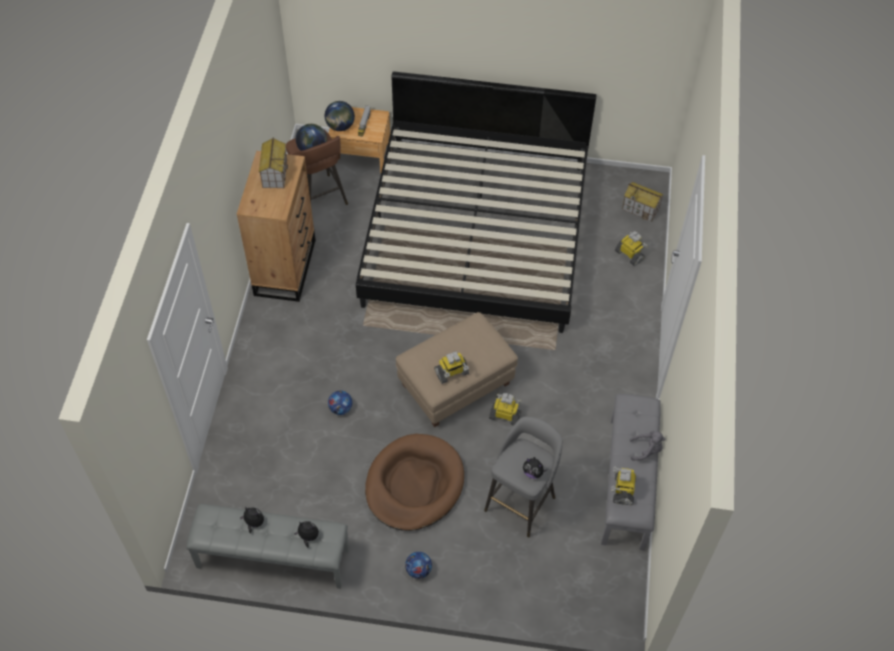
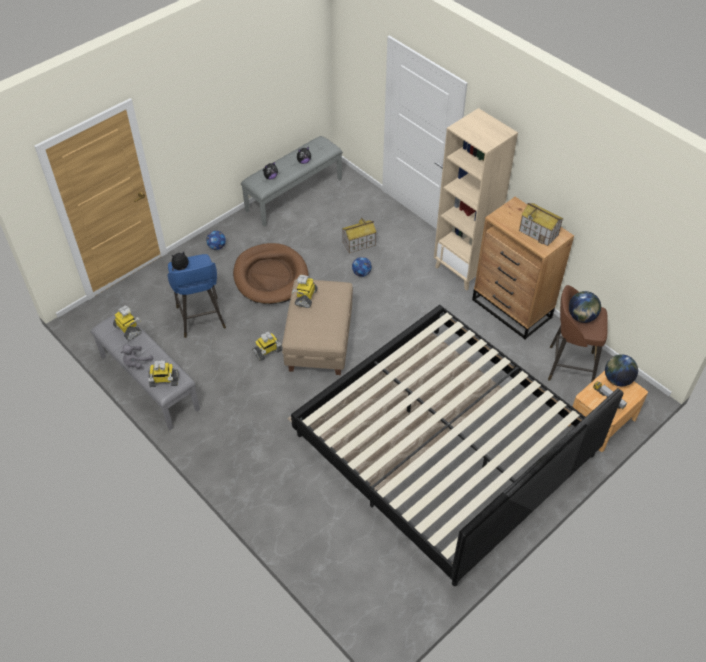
camera: 130 degrees right, 5 degrees down
(264, 329) = (463, 269): none -> beige bookcase
(521, 502) = (201, 319): grey stool -> blue stool
(630, 255) = (322, 543): toy robot -> toy robot (164, 381)
(641, 209) = (362, 597): toy house -> toy house (358, 244)

